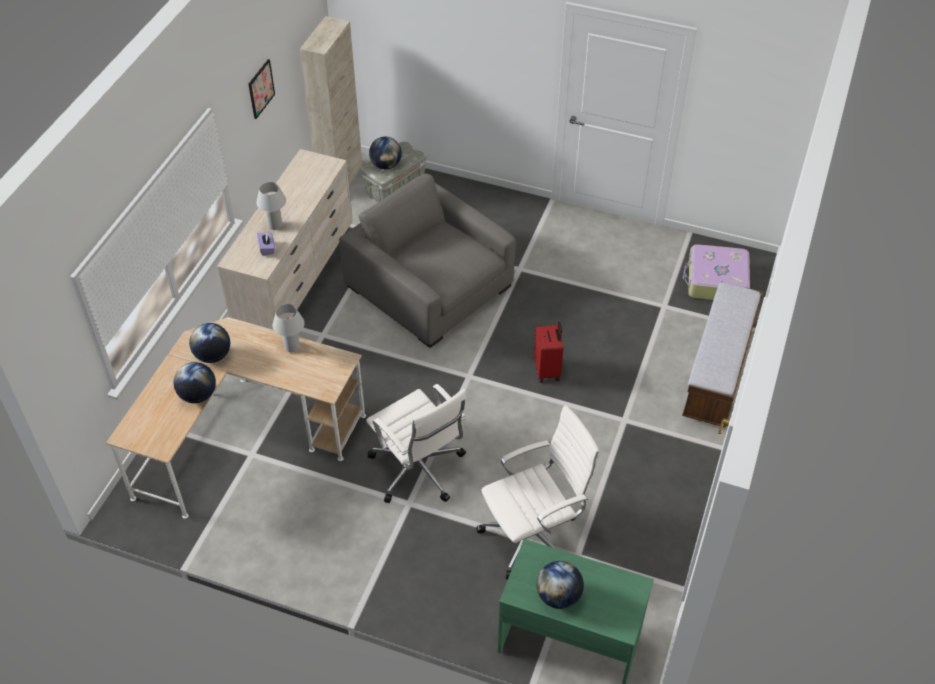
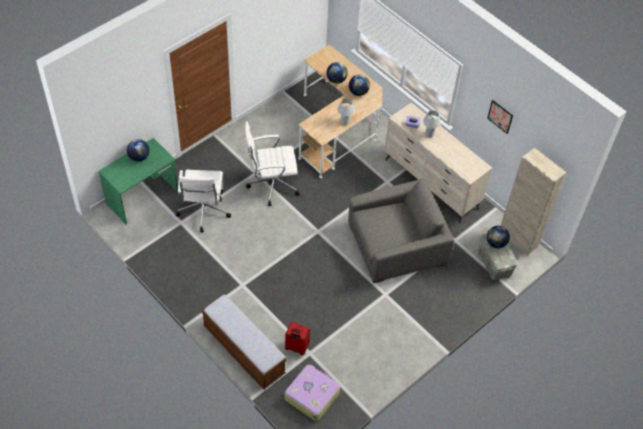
camera: 115 degrees right, 5 degrees up
(548, 370) = (298, 268): red suitcase -> red suitcase (296, 347)

